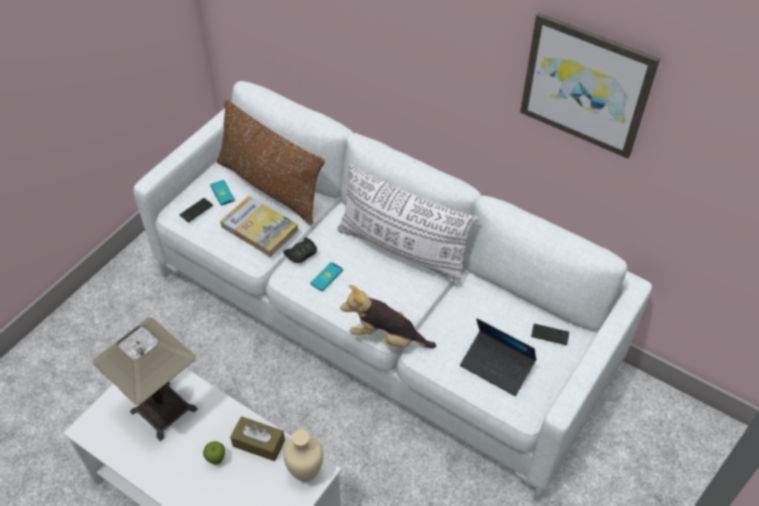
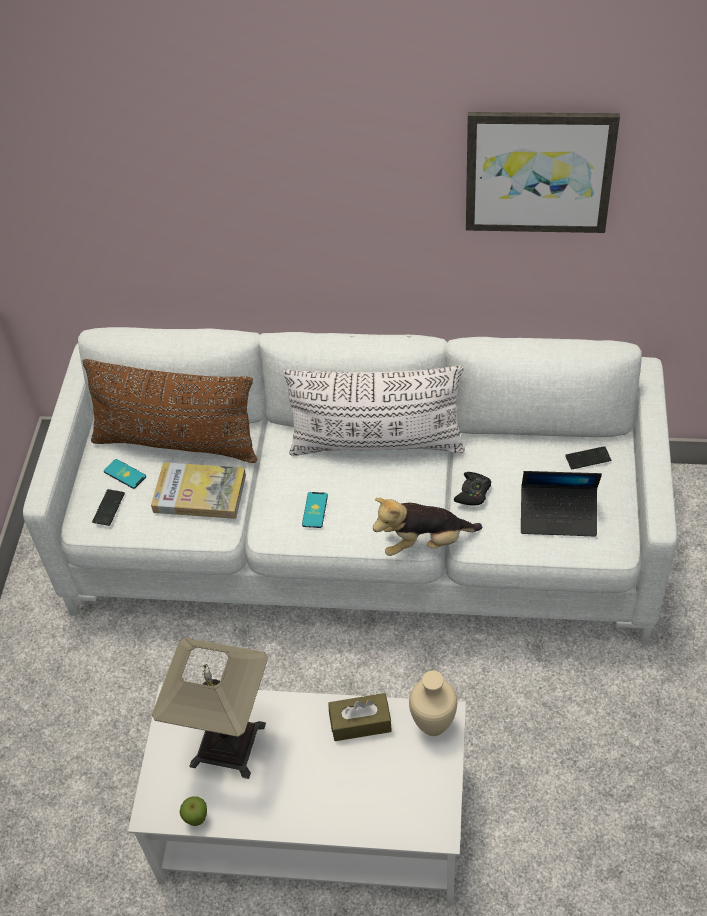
camera: 25 degrees left, 0 degrees up
(216, 460) = (327, 764): apple -> apple (197, 820)
(301, 253) = (268, 498): black game controller -> black game controller (473, 492)

